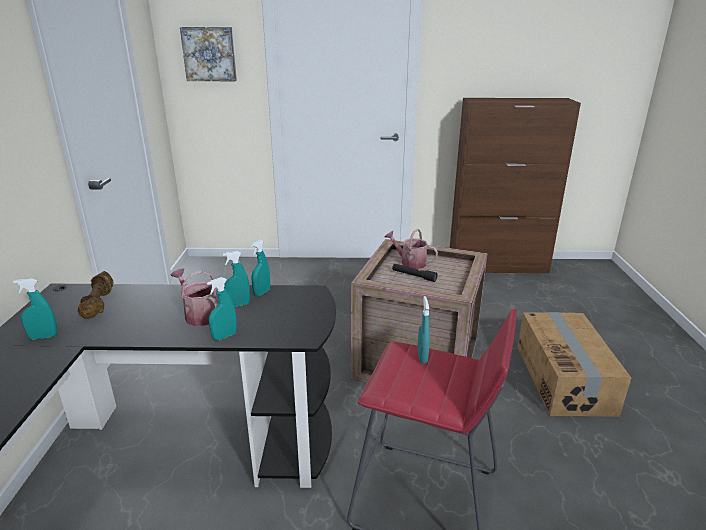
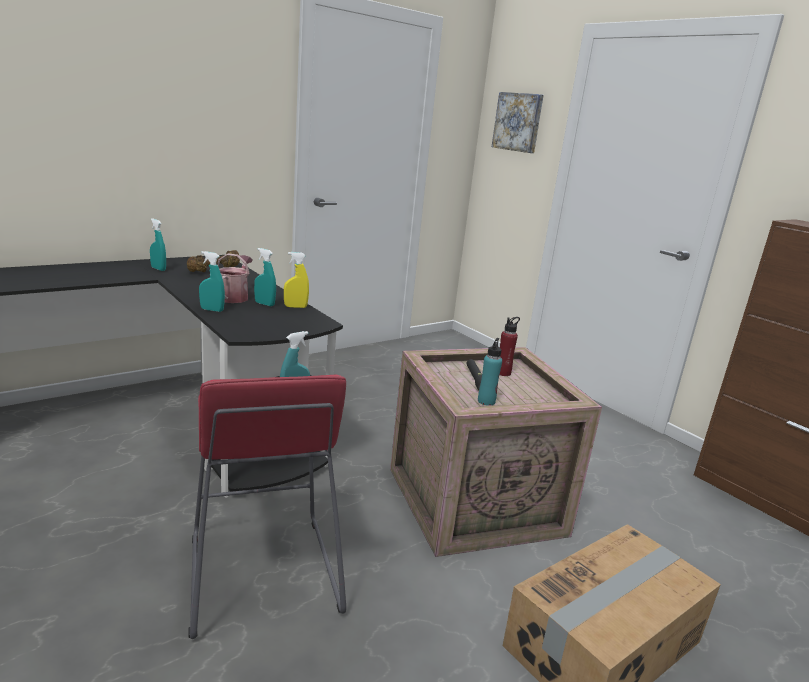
camera: 50 degrees right, 5 degrees down
(262, 292) = (295, 307): turquoise spray bottle -> yellow spray bottle
(410, 262) = (503, 373): watering can -> red bottle
(447, 285) = (486, 401): none -> turquoise bottle

